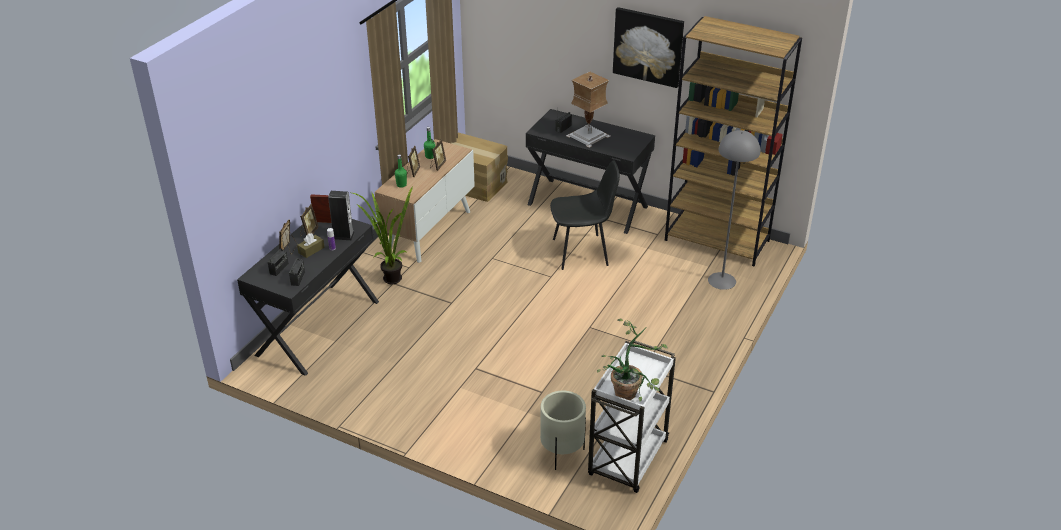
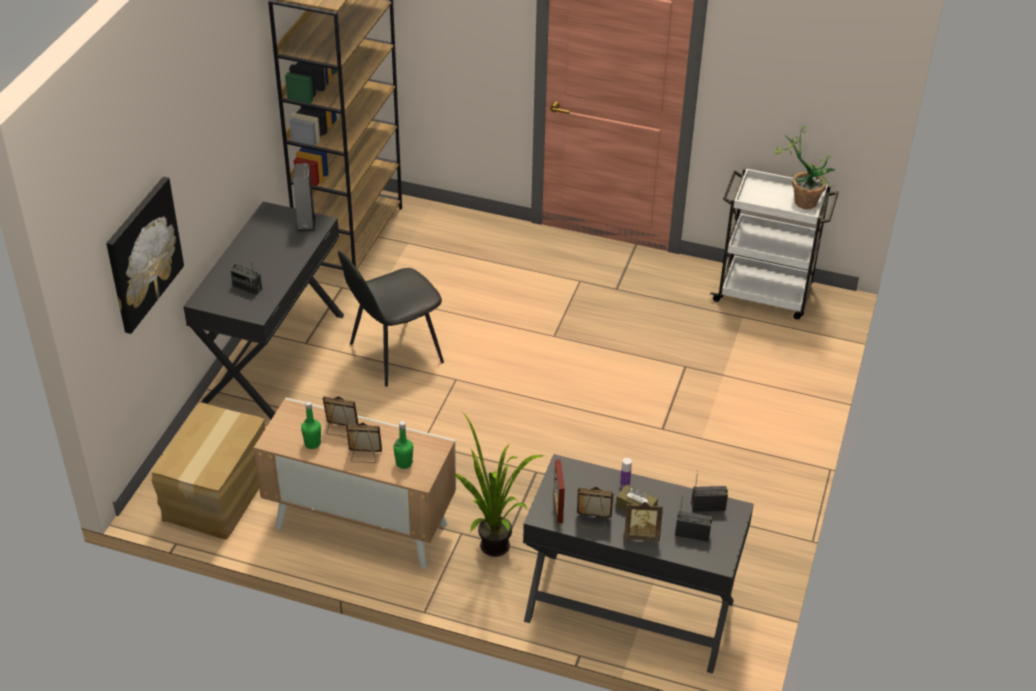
camera: 100 degrees left, 5 degrees up
(343, 235) = (589, 480): speaker -> speaker (306, 223)
(561, 453) = (776, 342): beige planter -> none
(582, 252) = (394, 354): black chair -> black chair turned 105 degrees counterclockwise
(588, 135) = (267, 262): table lamp -> none
(648, 46) = (236, 97): picture -> picture (143, 254)
(722, 280) = (436, 232): grey floor lamp -> none

